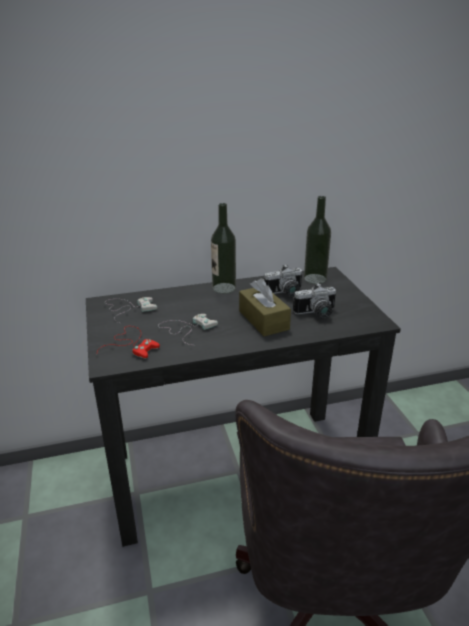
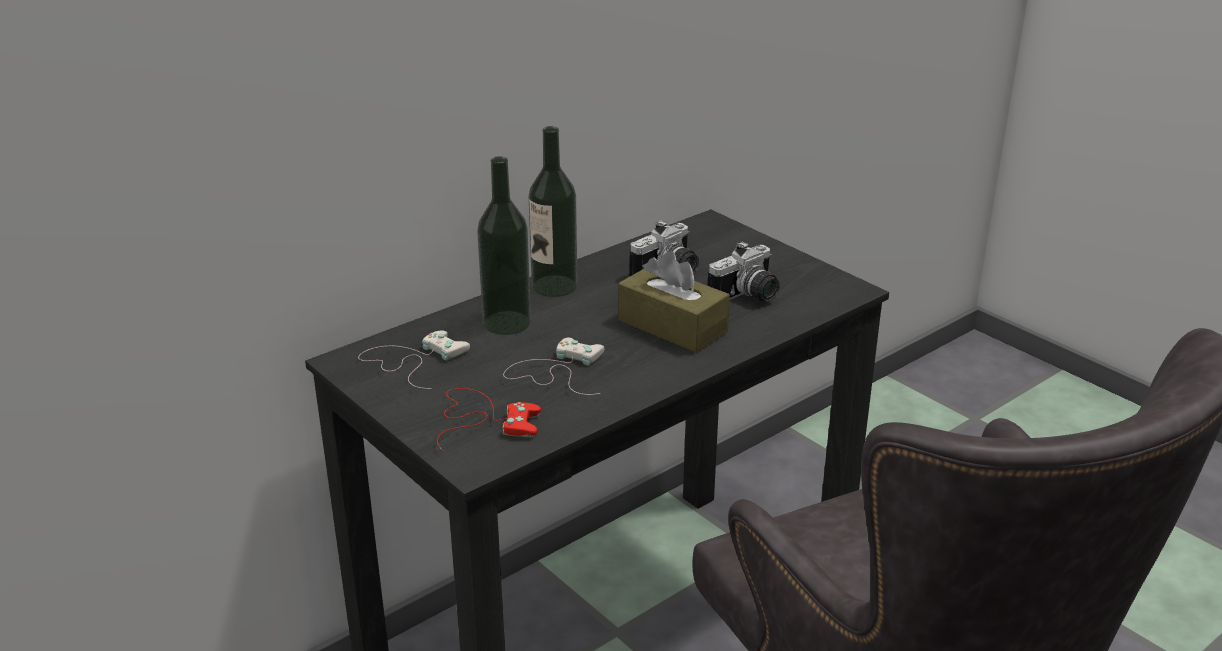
camera: 25 degrees left, 0 degrees up
(315, 279) = (696, 237): bottle -> bottle (507, 323)

